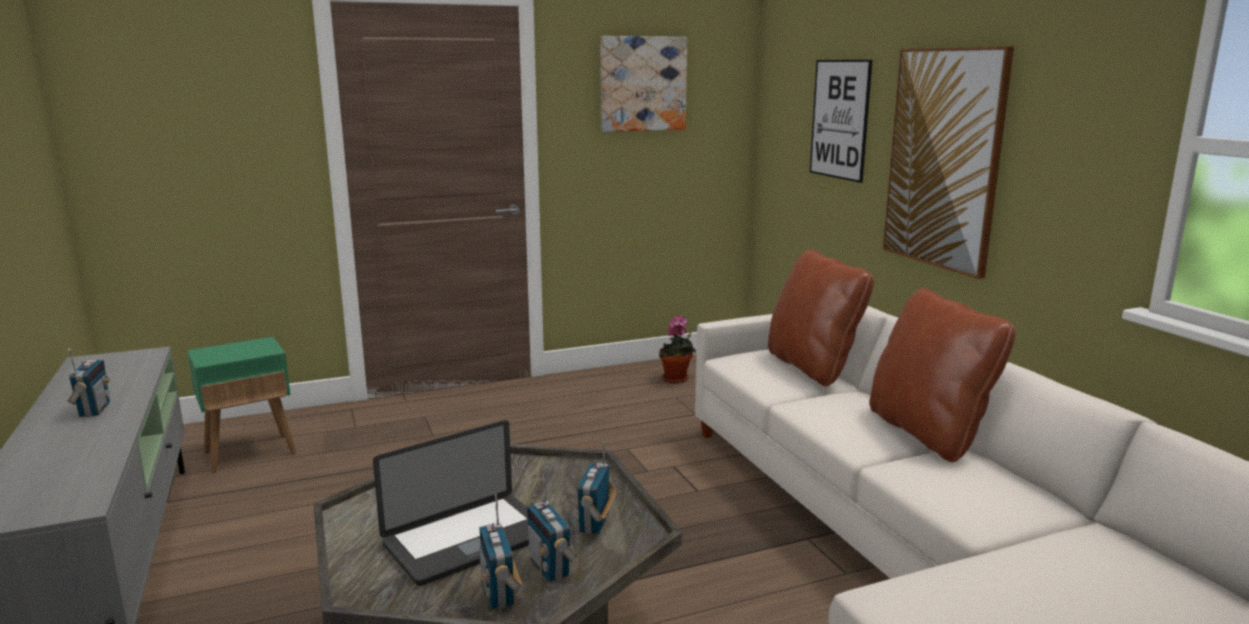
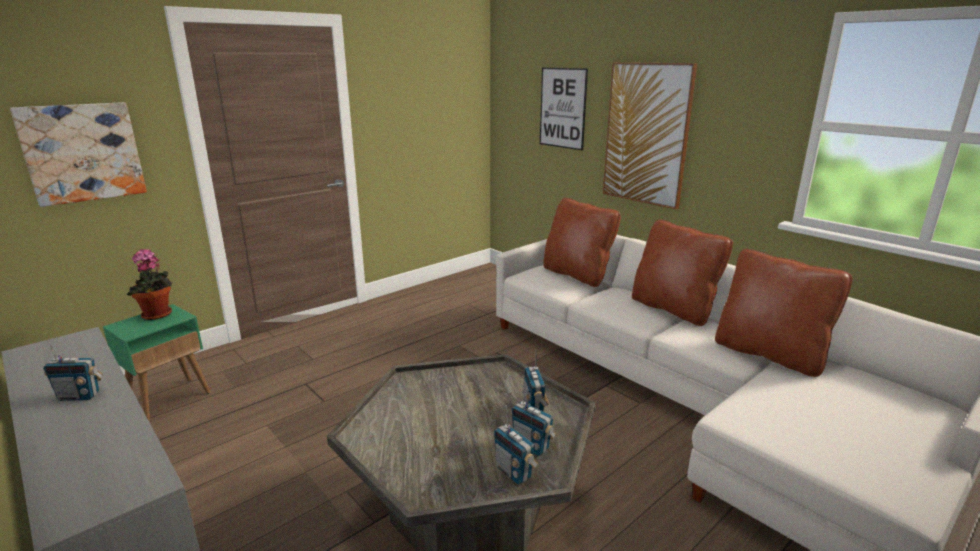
camera: 20 degrees left, 5 degrees up
(94, 410) = (79, 396): radio -> radio turned 120 degrees clockwise
(468, 541) = (461, 438): laptop -> none
(642, 84) = (419, 85): picture -> picture (82, 152)
(676, 380) = (460, 291): potted plant -> potted plant (158, 315)
(1041, 521) = (769, 354): none -> brown pillow

